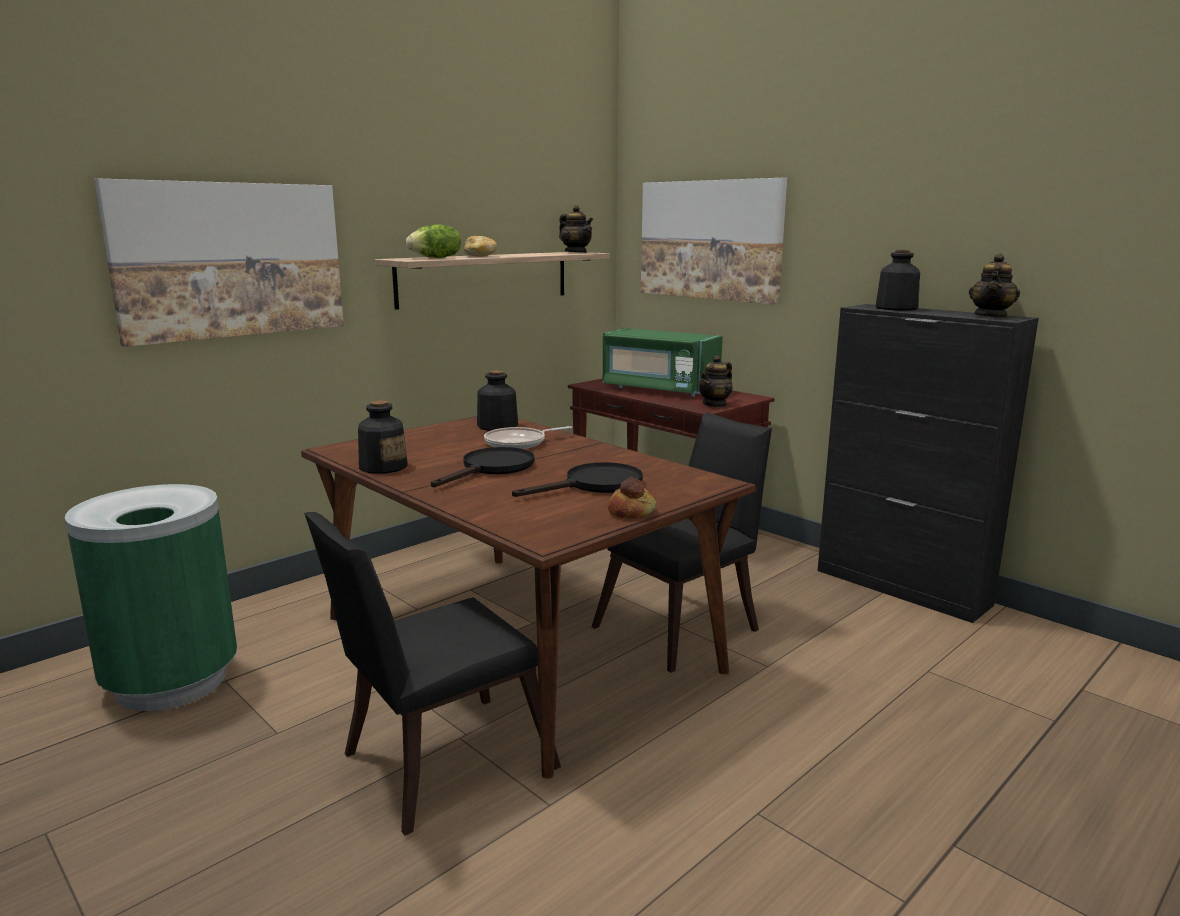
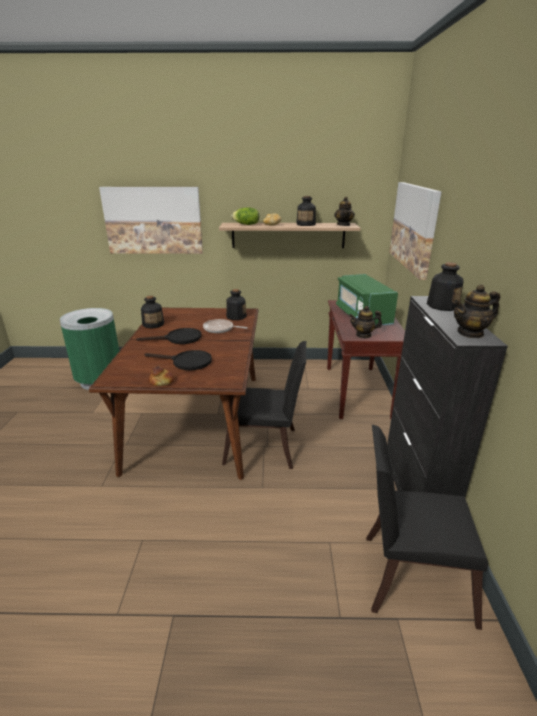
camera: 45 degrees right, 10 degrees up
(436, 764) = (103, 449): black chair -> black chair (408, 575)
(523, 254) = (306, 224): none -> bottle

